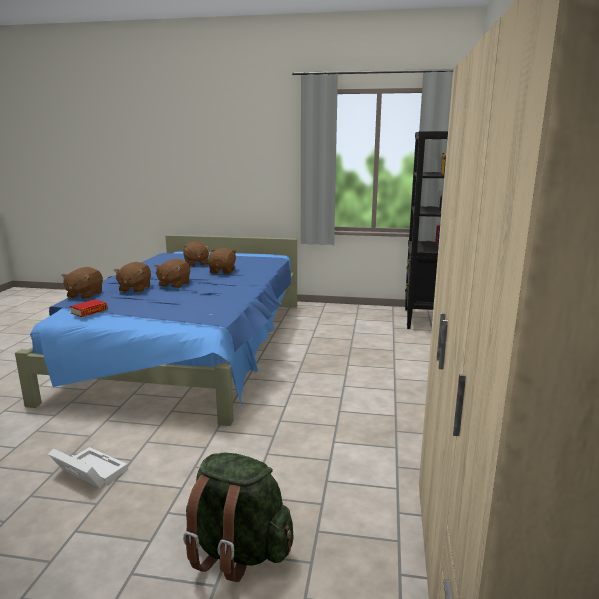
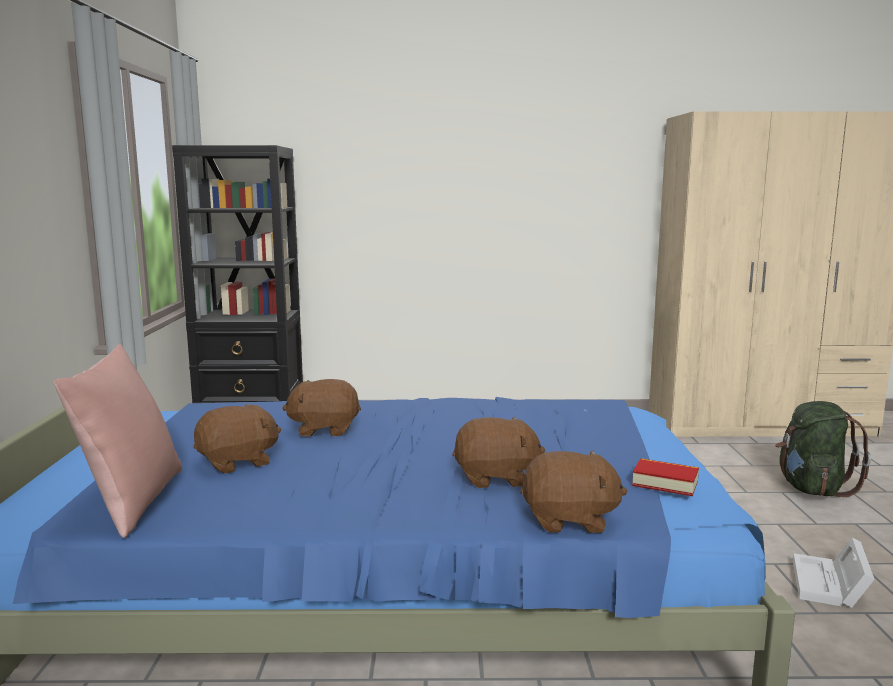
camera: 100 degrees left, 5 degrees down
(173, 257) = (132, 502): none -> pink pillow
(174, 285) = (442, 453): brown plush toy -> none

